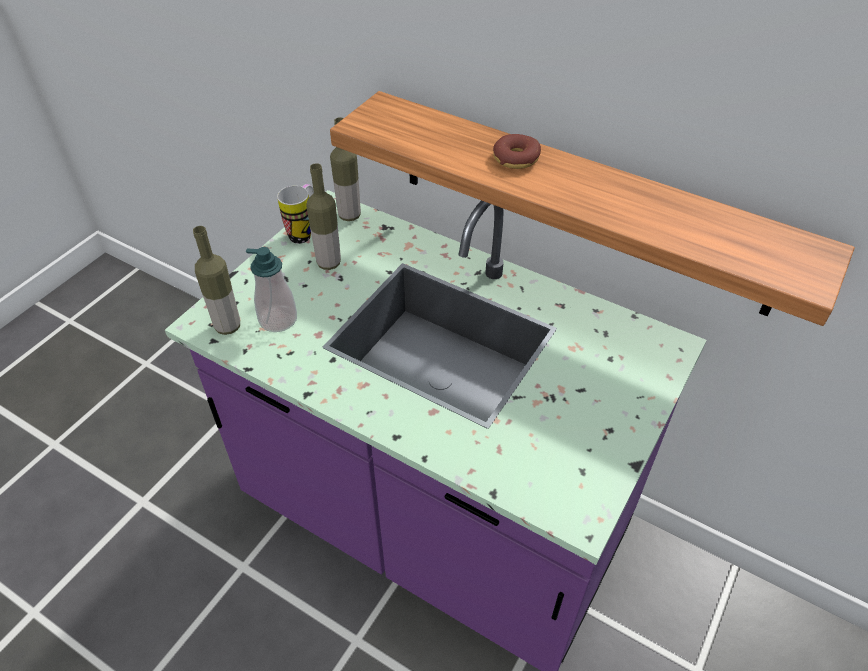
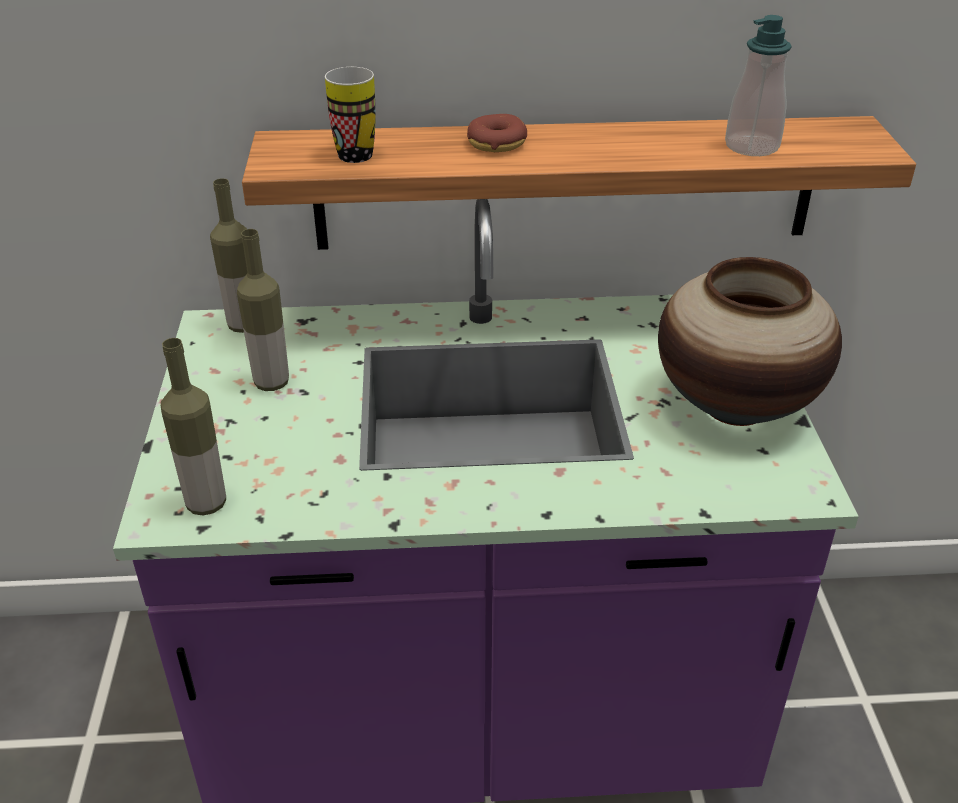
camera: 35 degrees left, 10 degrees down
(278, 319) = (269, 466): soap dispenser -> soap dispenser (751, 146)
(304, 232) = (201, 364): mug -> mug (355, 150)
(597, 426) = (734, 406): none -> vase

